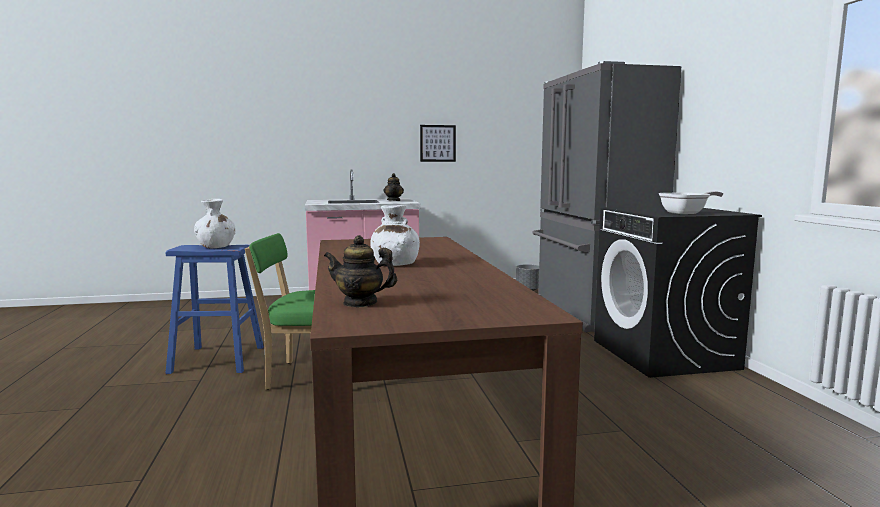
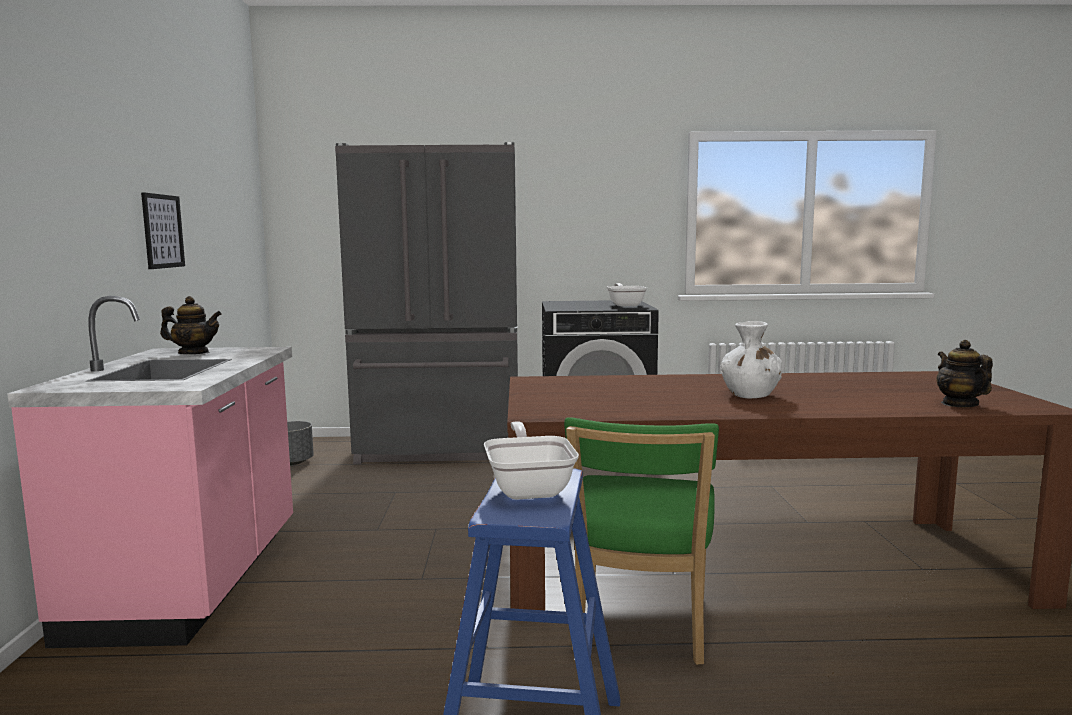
camera: 80 degrees left, 0 degrees up
(216, 247) = (529, 488): white vase -> frying pan
(360, 303) = (959, 404): teapot -> teapot turned 150 degrees clockwise

